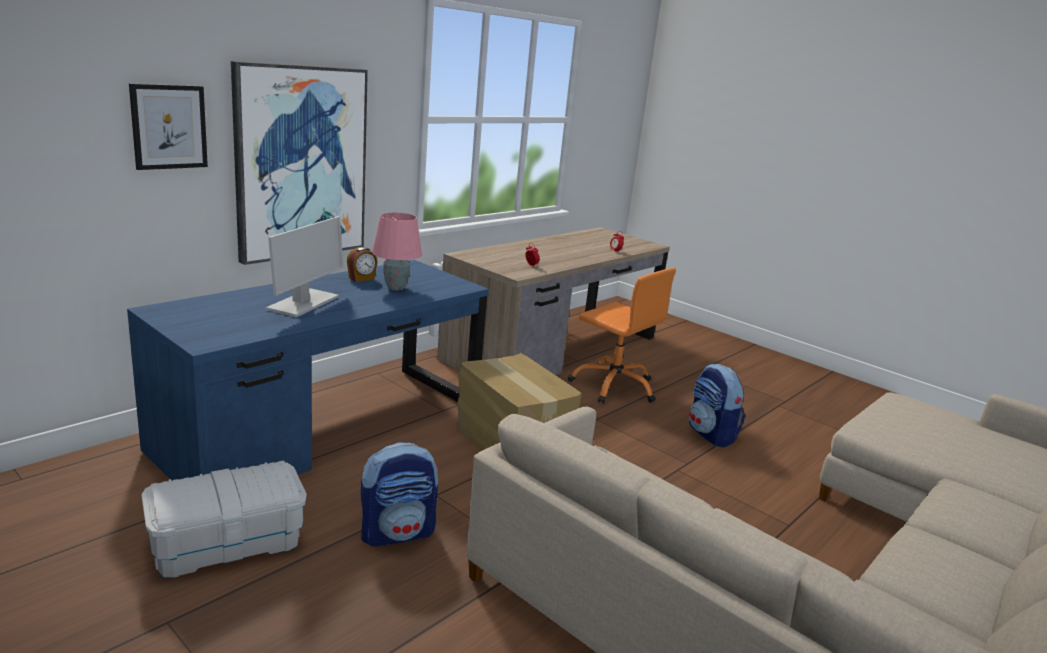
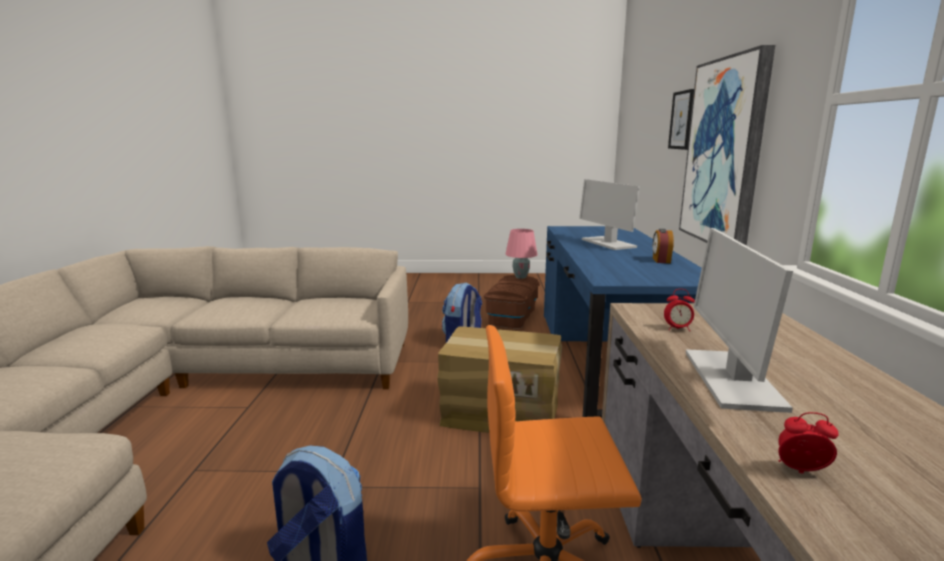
camera: 140 degrees right, 5 degrees down
(228, 542) = (512, 316): white storage box -> brown storage box
(395, 288) = (625, 263): pink table lamp -> pink table lamp (520, 277)
(571, 257) = (730, 379): none -> monitor

